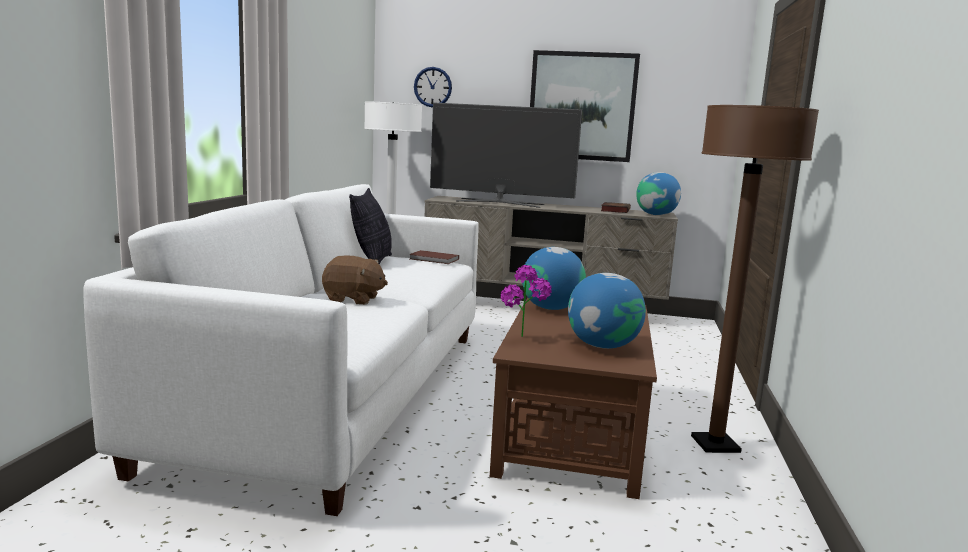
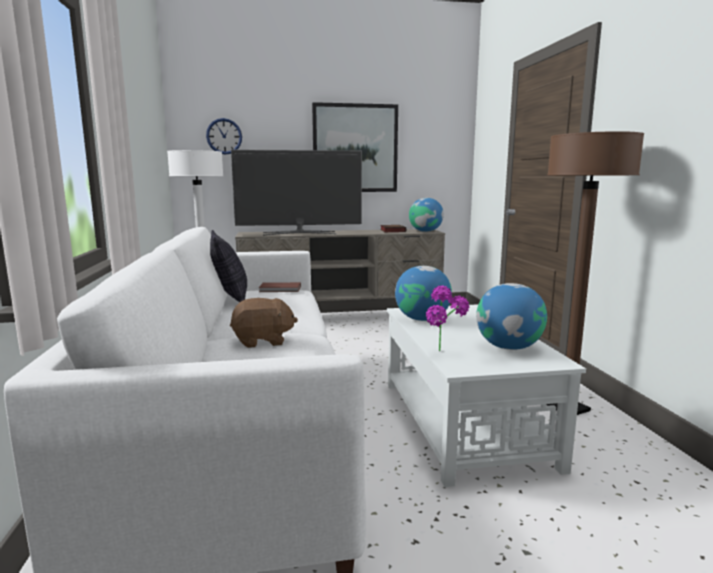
camera: 20 degrees left, 0 degrees up
(573, 430) = (463, 421): brown coffee table -> white coffee table

